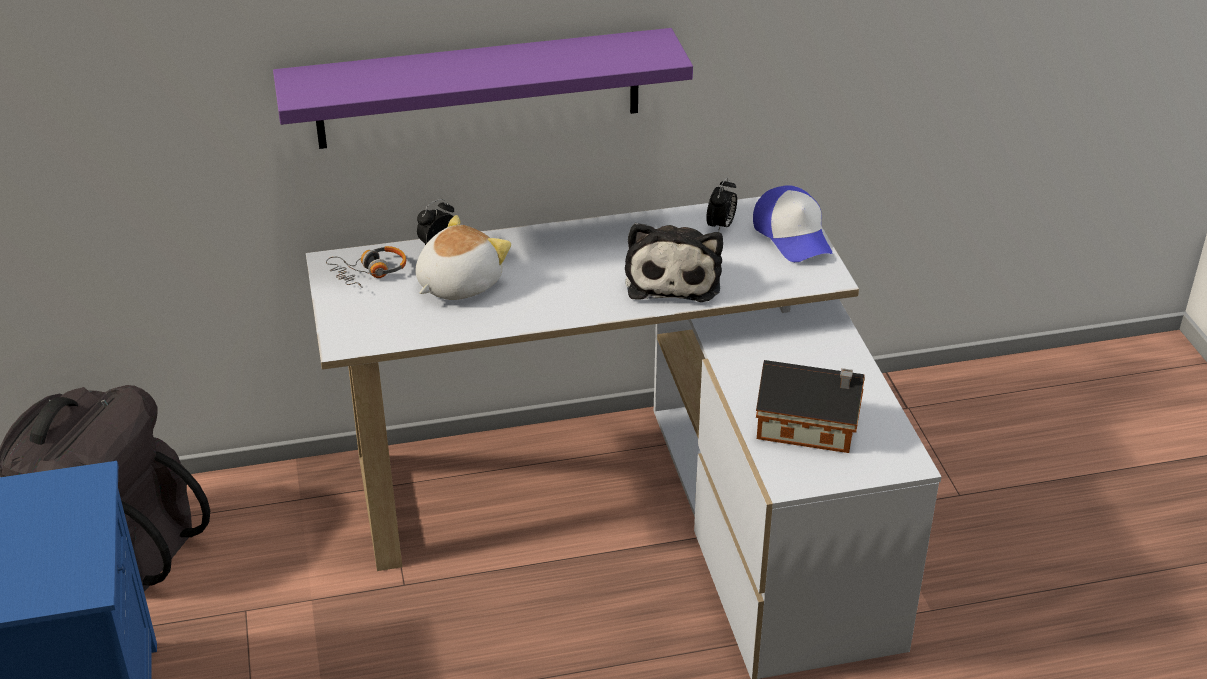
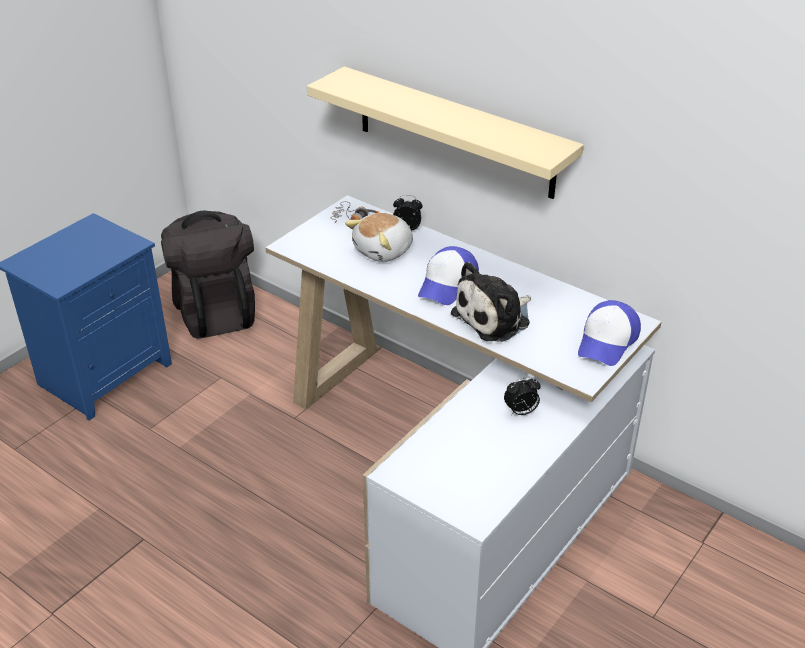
camera: 50 degrees right, 0 degrees up
(457, 284) = (384, 251): plush toy -> plush toy turned 135 degrees clockwise
(478, 89) = (455, 132): purple shelf -> beige shelf
(577, 275) = (448, 284): none -> cap
(721, 226) = (573, 309): alarm clock -> alarm clock (521, 412)
(811, 427) = (457, 457): toy house -> none

